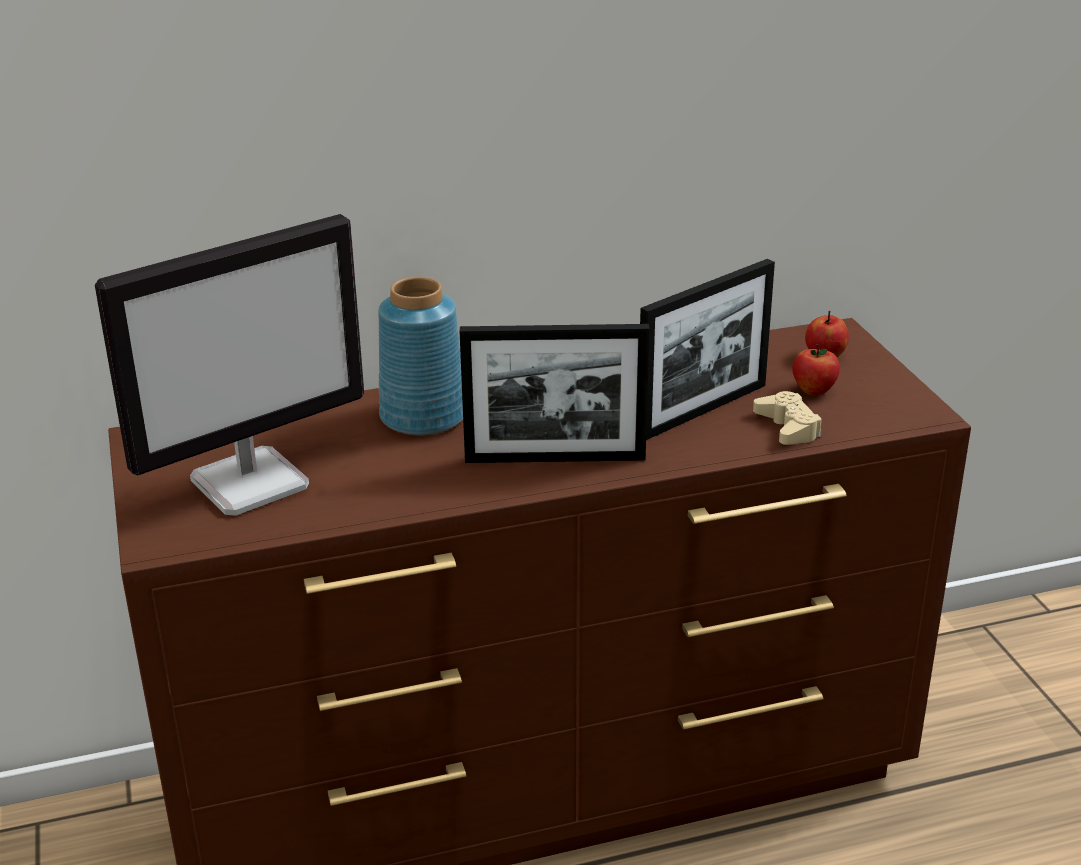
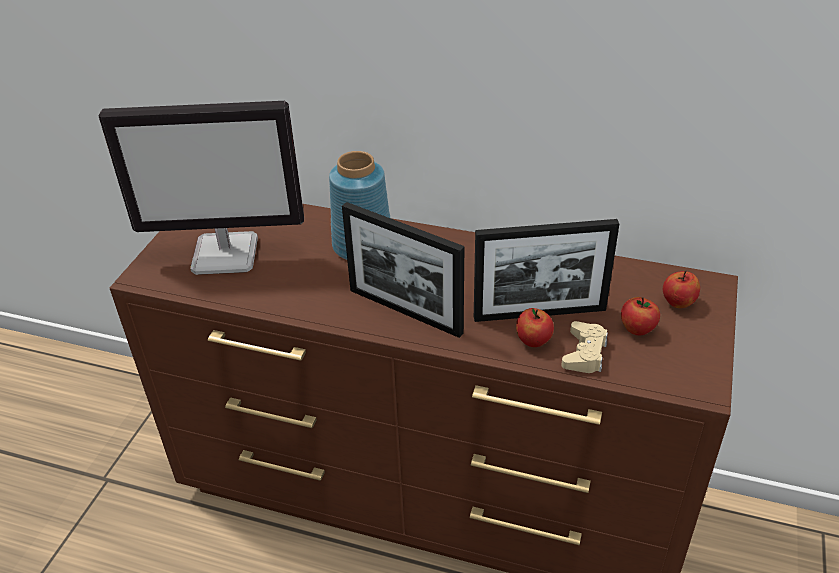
camera: 35 degrees right, 10 degrees up
(726, 435) = (533, 341): none -> apple

